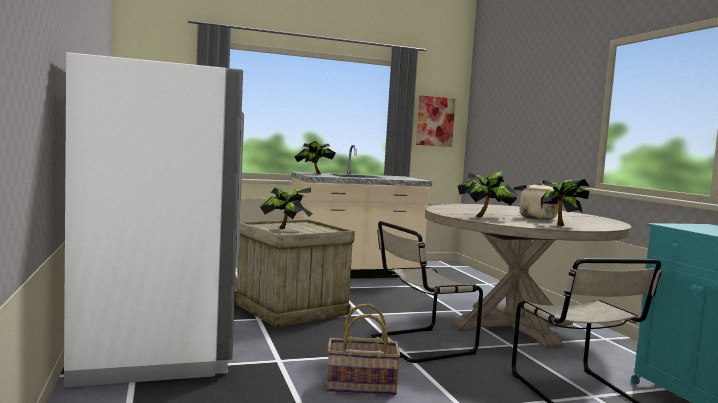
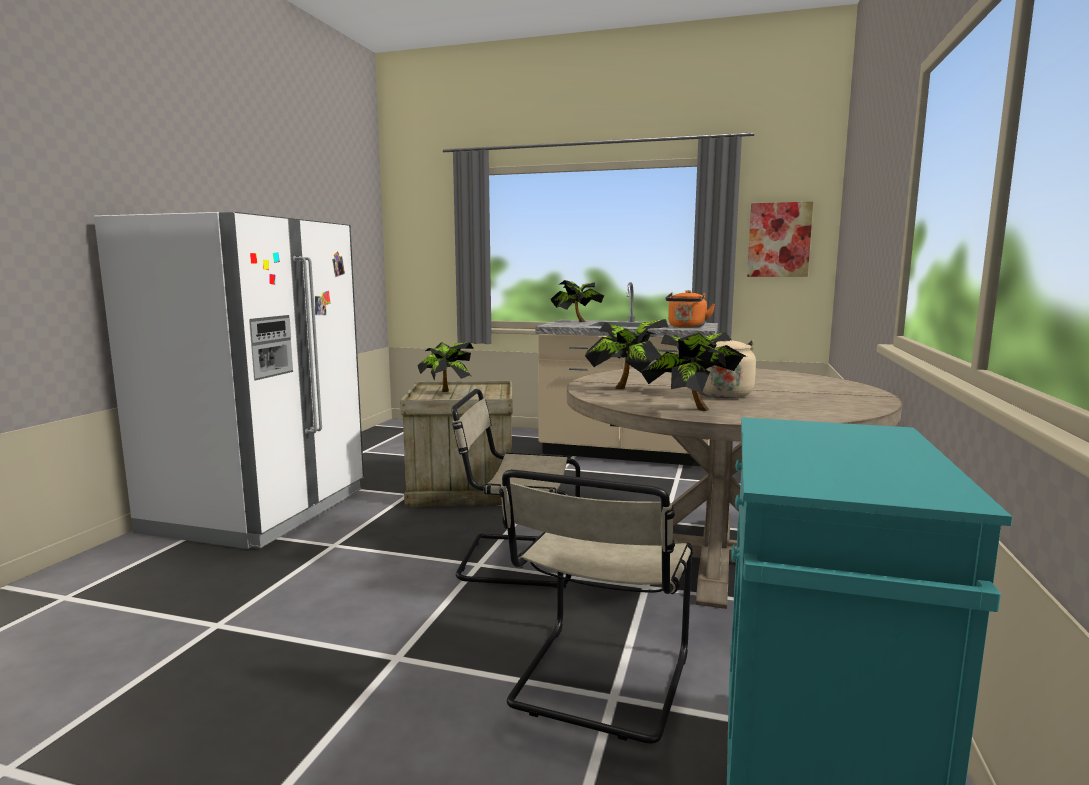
camera: 35 degrees right, 5 degrees up
(360, 386) = (349, 594): basket -> none
(404, 178) = (686, 327): none -> orange kettle

